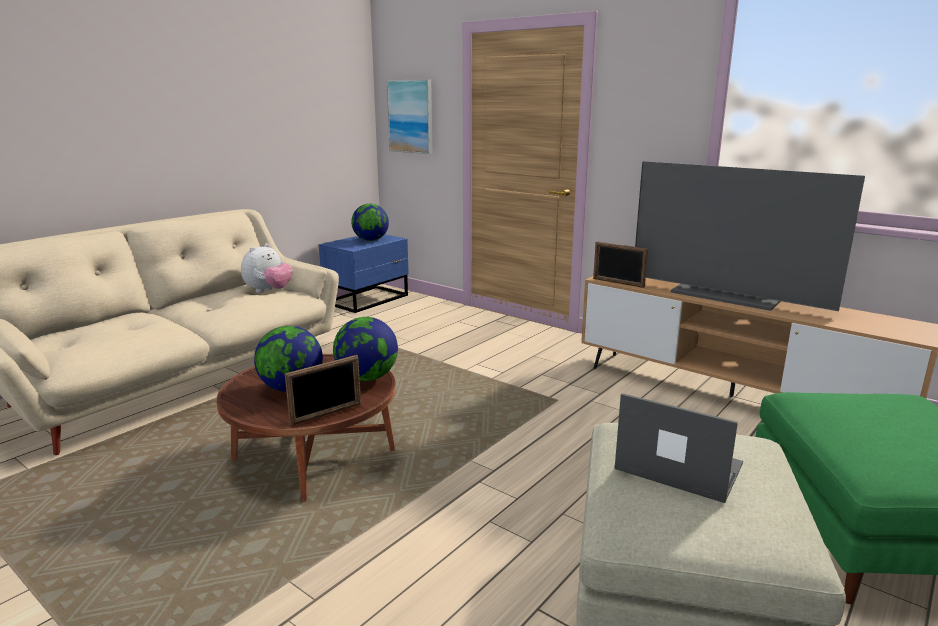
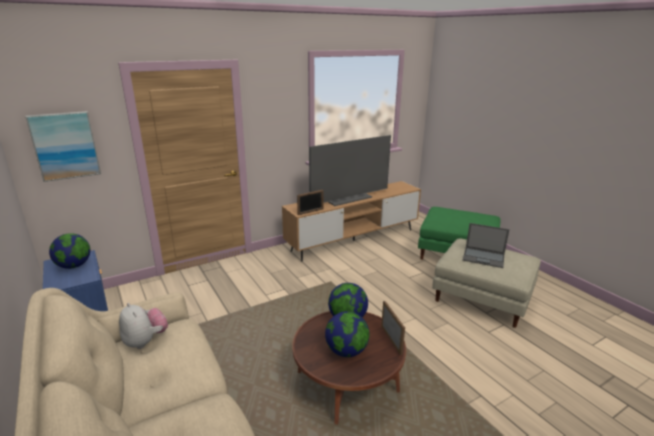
camera: 70 degrees left, 5 degrees up
(677, 466) = (484, 257): laptop -> laptop turned 120 degrees counterclockwise

